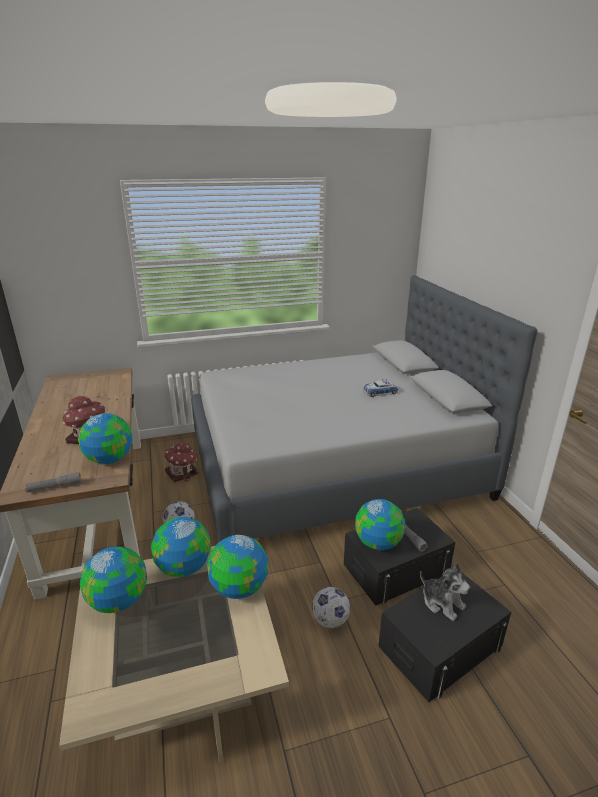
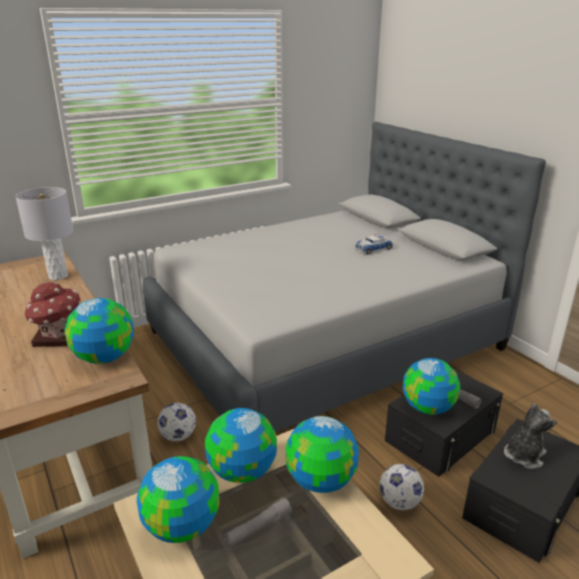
camera: 15 degrees left, 0 degrees up
(54, 487) = (50, 400): grey flashlight -> grey flashlight (258, 528)
(115, 388) = (58, 276): none -> grey table lamp
(182, 473) = (150, 373): toy house -> none
(442, 602) = (523, 455): plush toy -> plush toy turned 75 degrees counterclockwise

